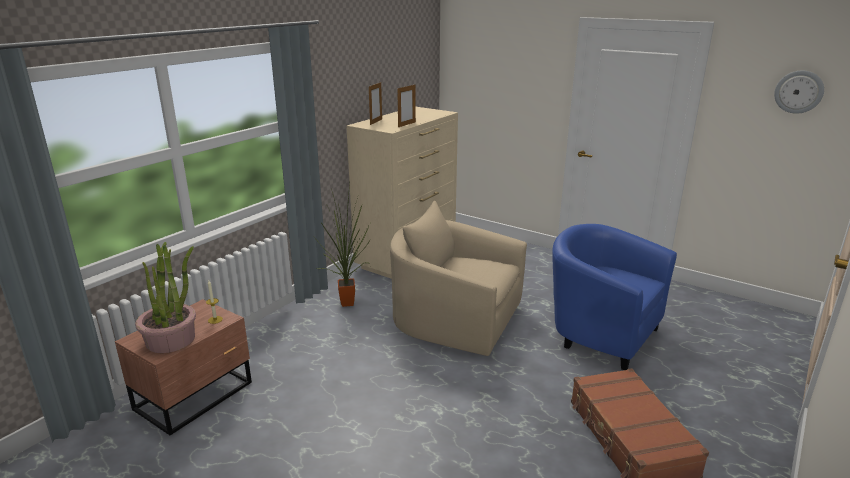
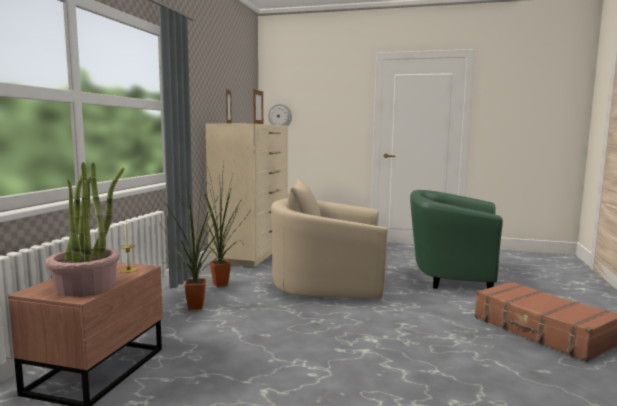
camera: 20 degrees left, 15 degrees down
(310, 333) = (199, 307): none -> potted plant
(600, 334) = (451, 278): blue armchair -> green armchair
(798, 92) = (538, 92): wall clock -> wall clock (280, 116)

